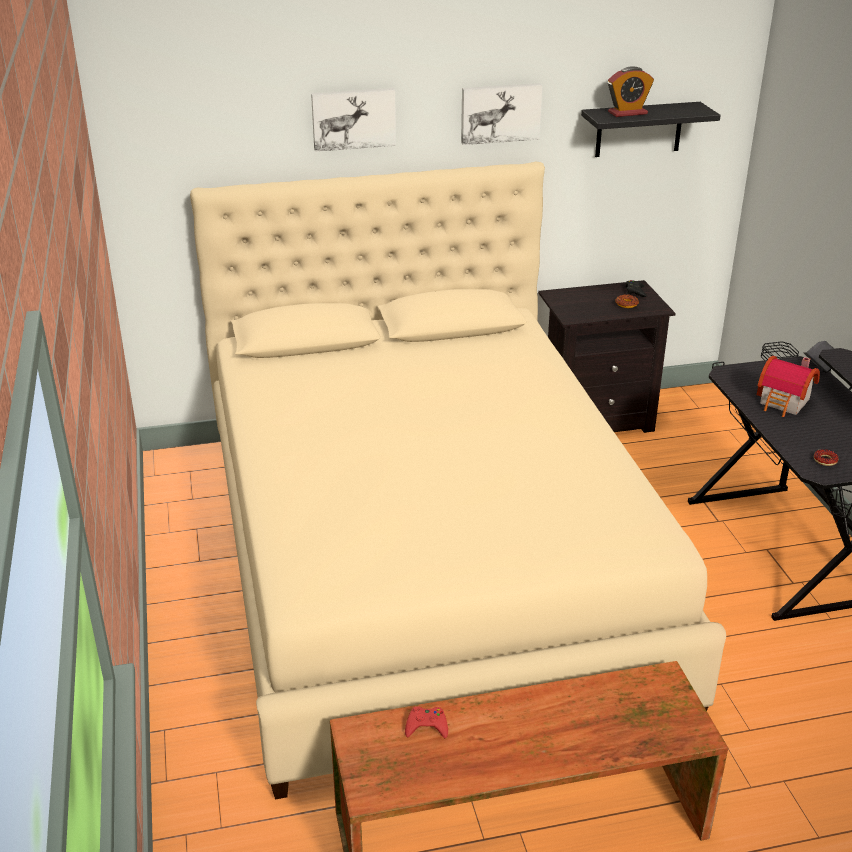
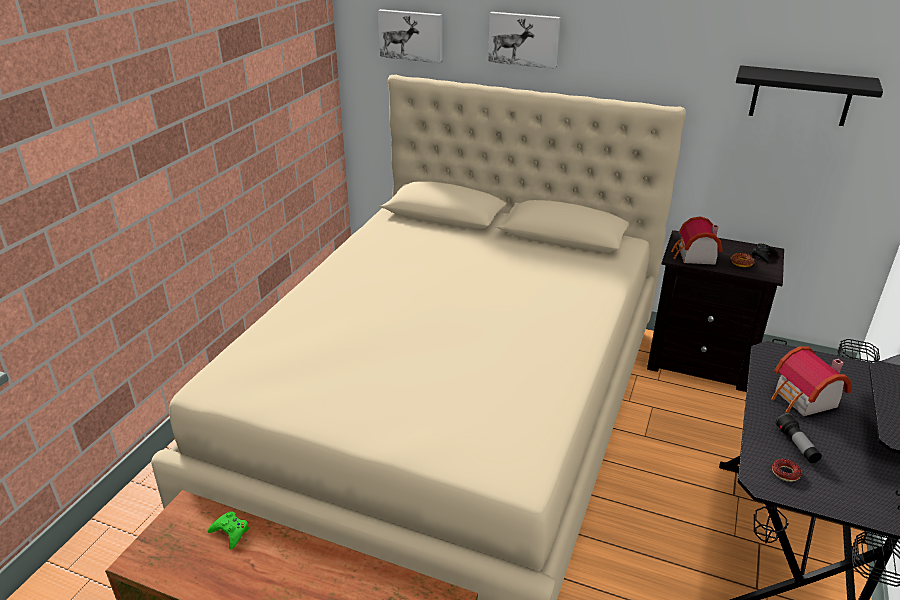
camera: 35 degrees right, 0 degrees up
(427, 726) = (230, 532): red game controller -> green game controller
(500, 113) = (656, 55): picture -> picture (411, 35)
(584, 310) = (694, 256): none -> toy house
(627, 113) = (781, 74): alarm clock -> none
(812, 438) = (796, 445): none -> flashlight

